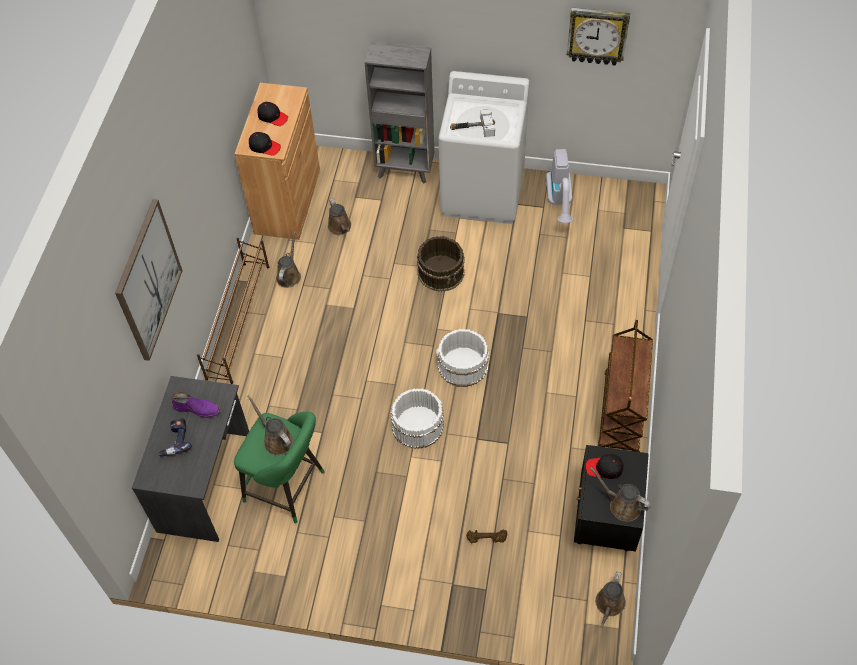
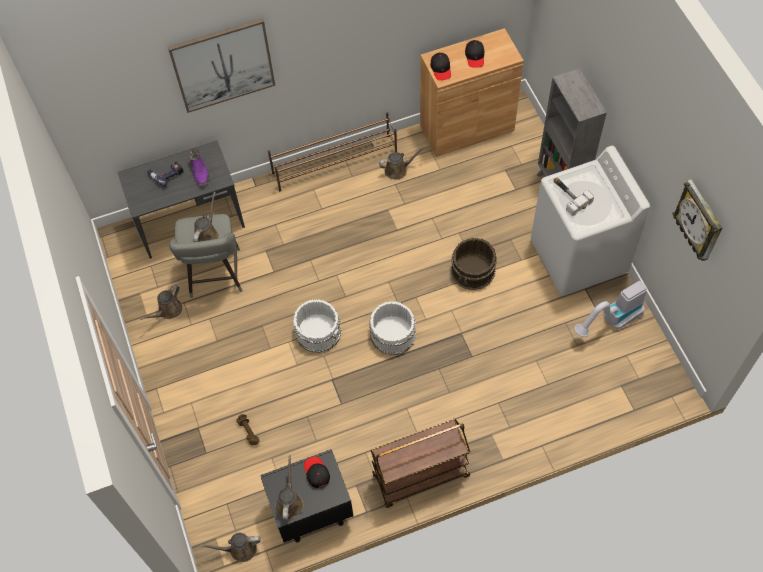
camera: 60 degrees right, 5 degrees up
(288, 488) = (215, 277): green stool -> grey stool
(340, 228) = (467, 177): brown watering can -> brown watering can (168, 310)

